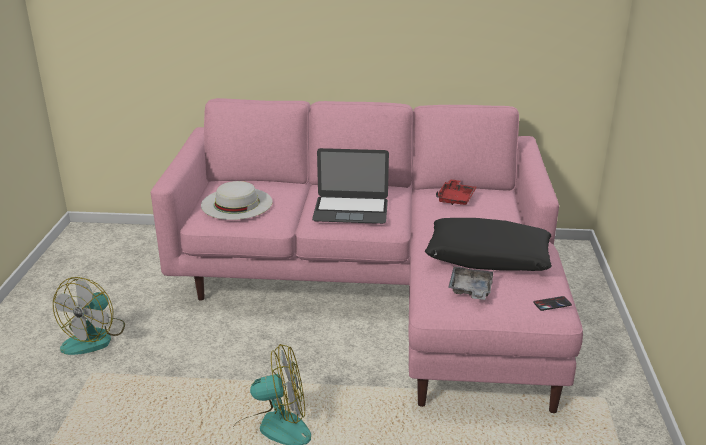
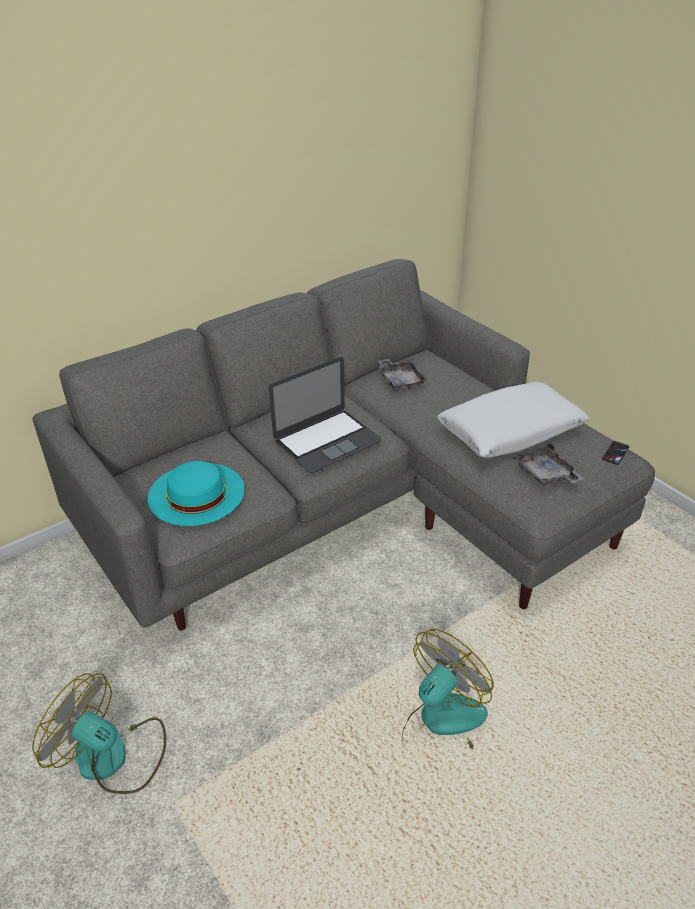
camera: 40 degrees left, 10 degrees up
(94, 337) = (113, 757): fan -> fan turned 135 degrees clockwise
(236, 203) = (196, 493): white hat -> turquoise hat
(380, 290) = (349, 510): pink sofa -> grey sofa
(456, 198) = (401, 380): red tray -> grey tray
(488, 257) = (510, 431): black pillow -> white pillow

